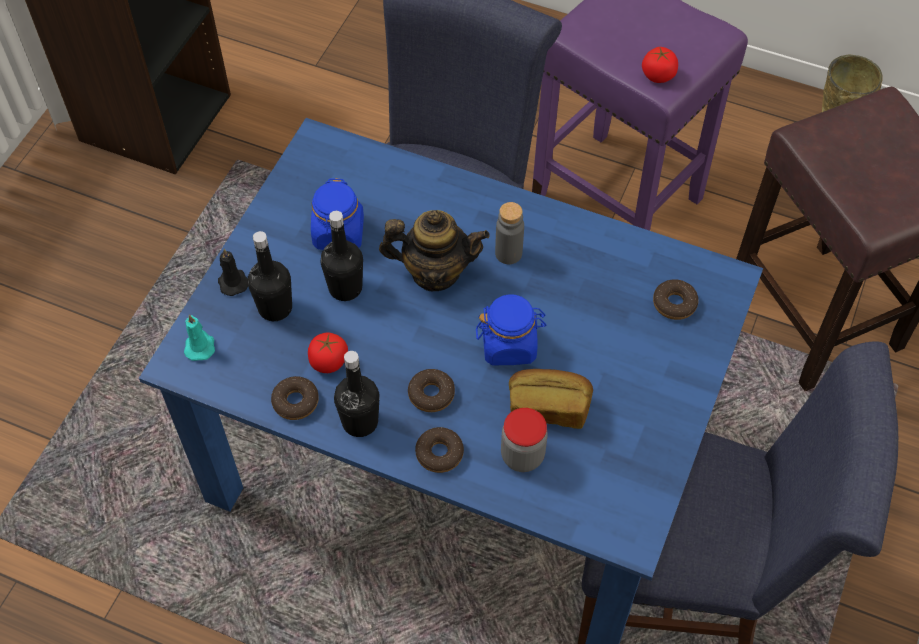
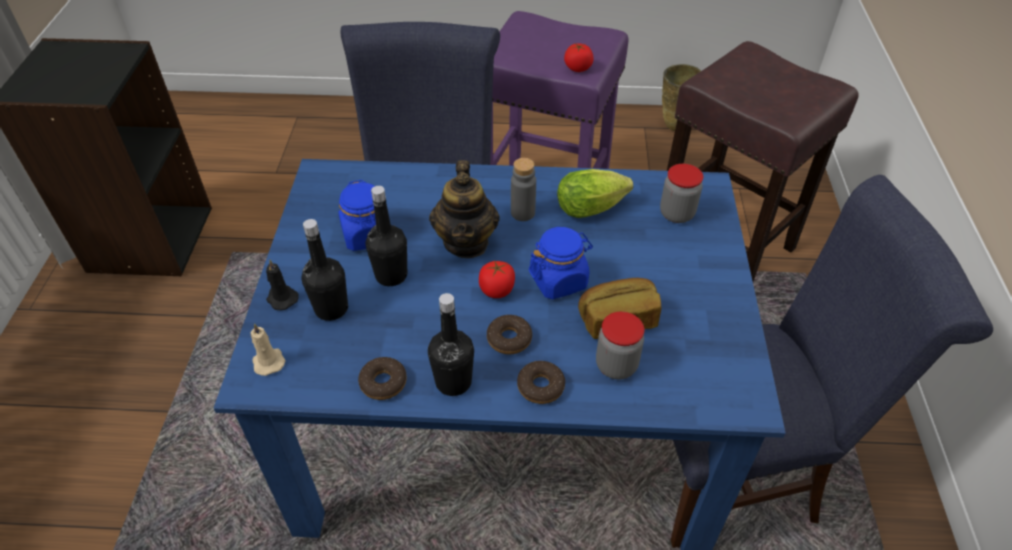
camera: 20 degrees left, 10 degrees down
(200, 346) = (268, 361): turquoise candle -> beige candle
(328, 361) = (401, 339): tomato -> tomato (497, 290)
(435, 272) = (466, 242): teapot -> teapot turned 105 degrees clockwise
(587, 269) = (594, 207): none -> lettuce
(674, 303) = (676, 214): donut -> jar

